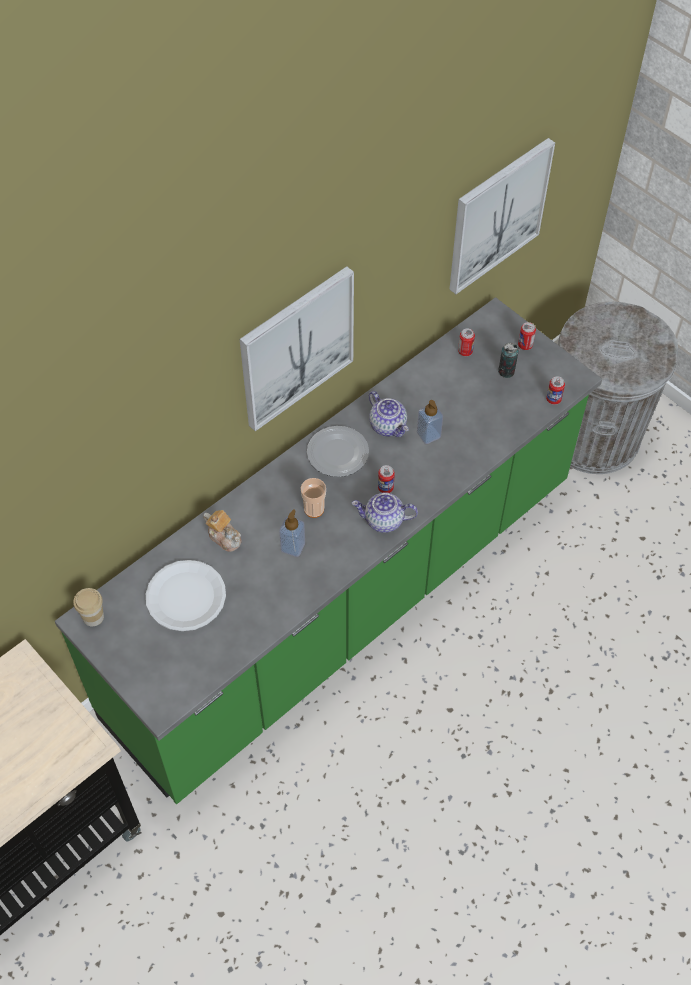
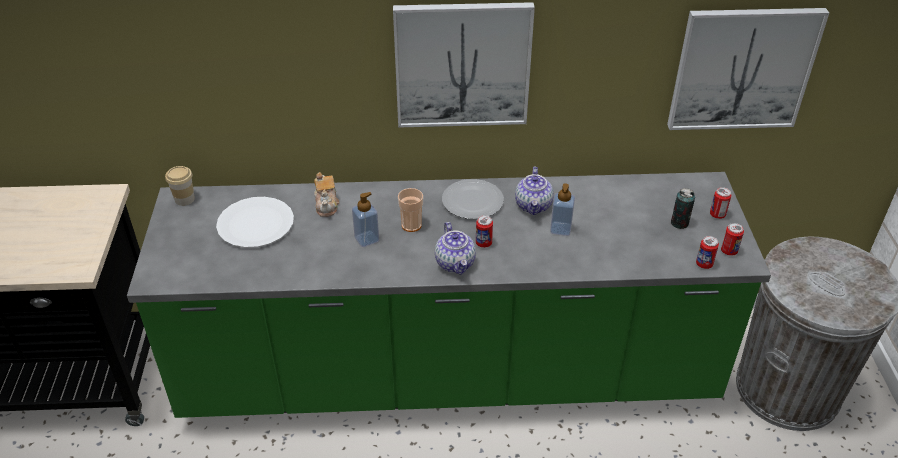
camera: 40 degrees right, 15 degrees down
(383, 521) = (456, 263): teapot -> teapot turned 150 degrees counterclockwise
(465, 351) = (656, 192): can -> can (729, 251)

